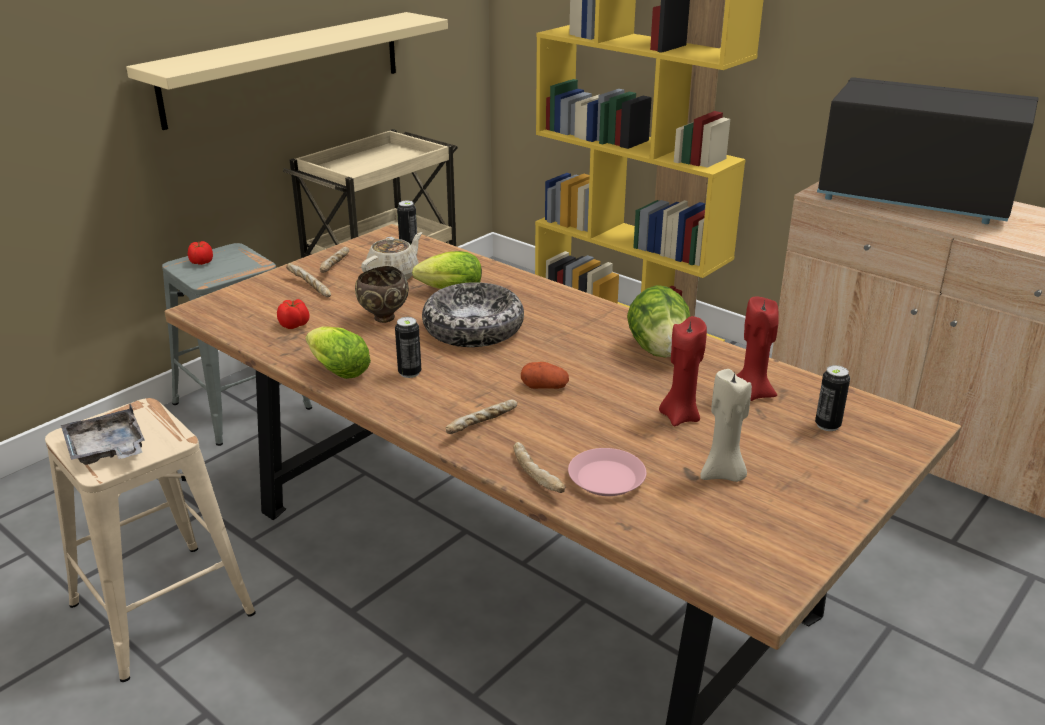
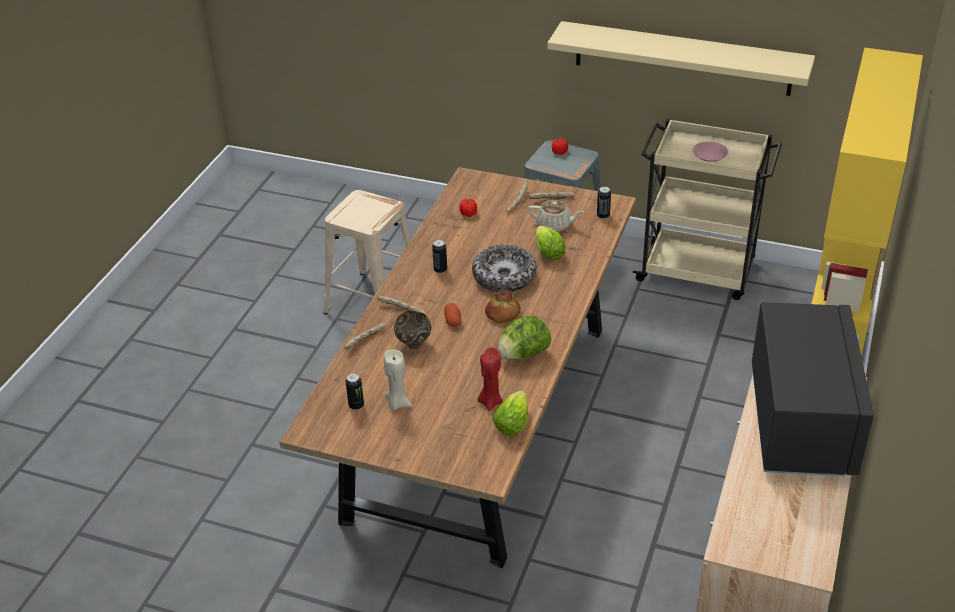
camera: 70 degrees right, 10 degrees up
(107, 450) = (353, 212): grey tray -> none
(336, 370) = (428, 245): lettuce -> lettuce (513, 422)
(383, 319) = (495, 241): brown bowl -> brown bowl (413, 345)
(558, 347) = (502, 314): none -> bread
(606, 478) = (373, 363): pink plate -> pink plate (709, 154)
(680, 416) = (448, 377): red candle -> none
(827, 425) = (470, 437): can -> can (356, 405)

